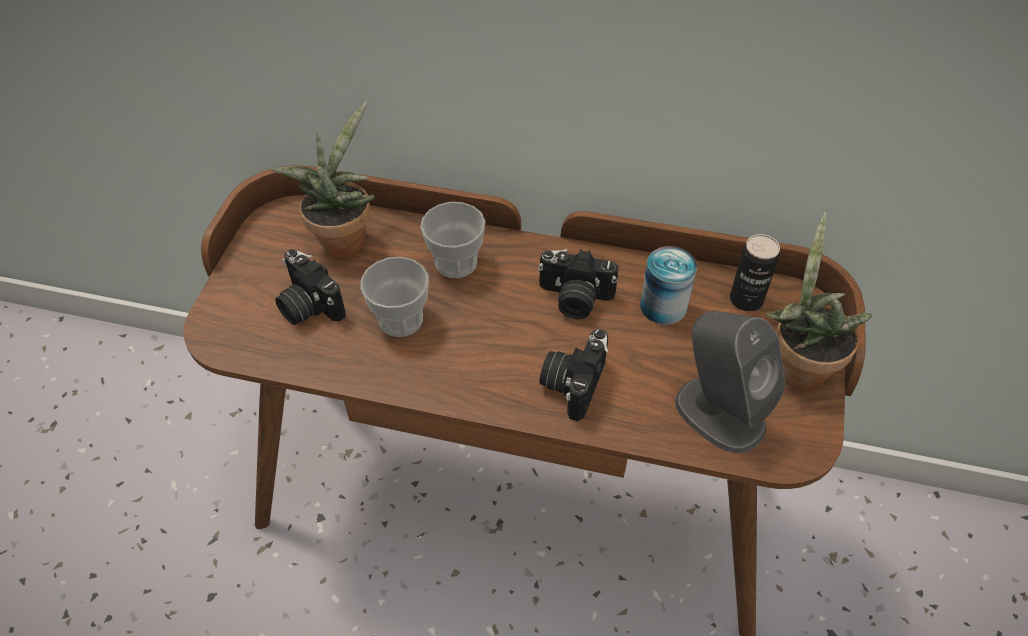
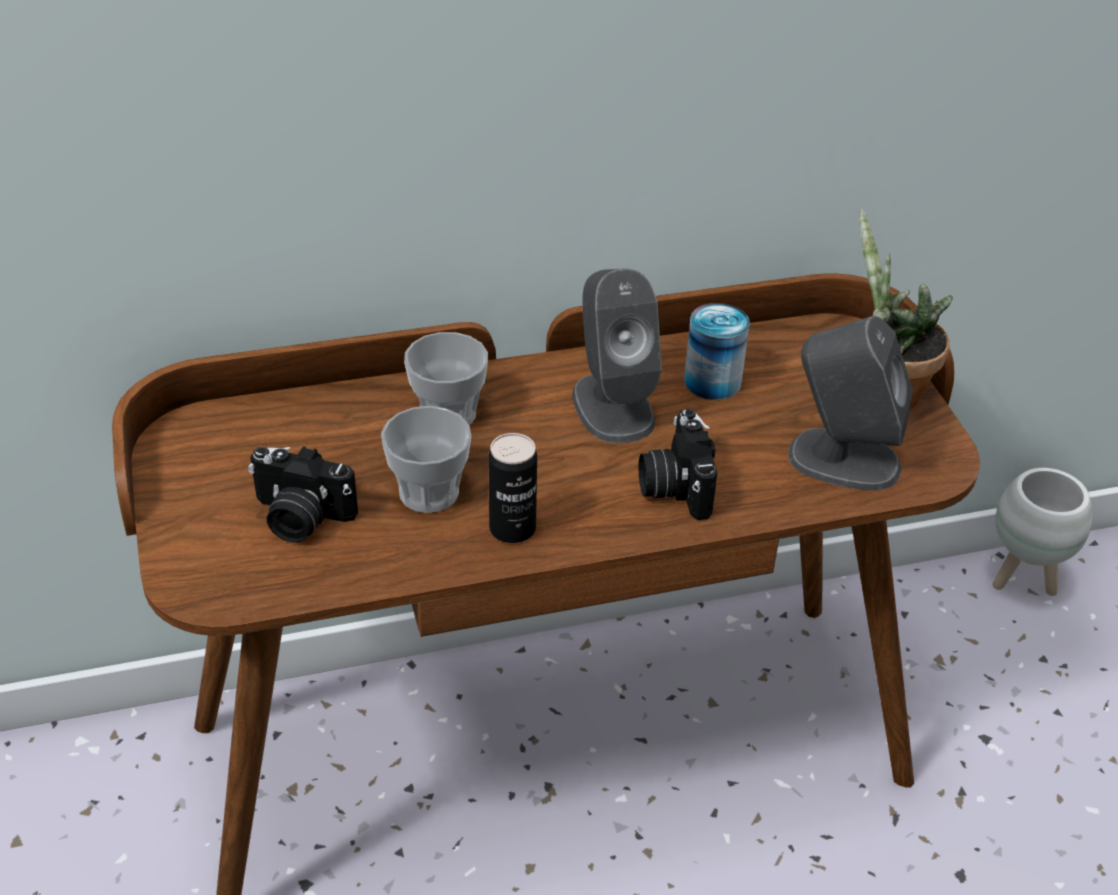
camera: 30 degrees left, 10 degrees down
(343, 238) = (285, 433): potted plant -> none
(574, 299) = (612, 406): camera -> grey speaker
(746, 300) = (790, 349): can -> can (512, 529)
(944, 522) = (1023, 579): none -> white planter

